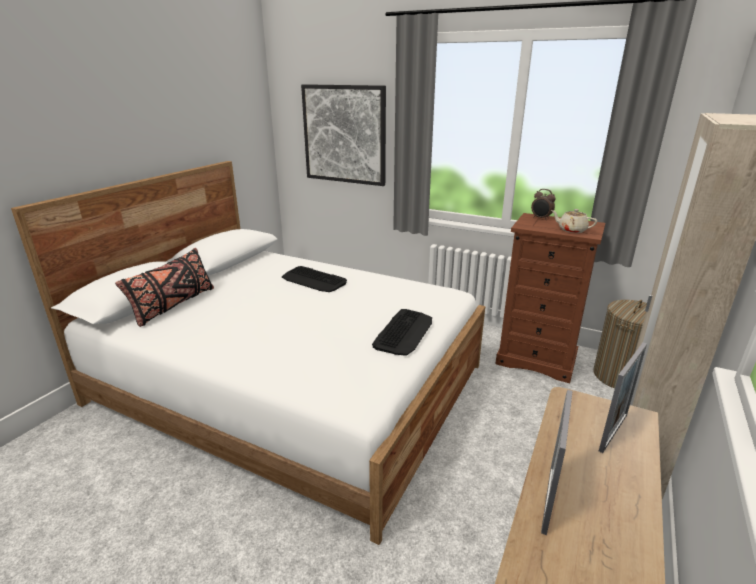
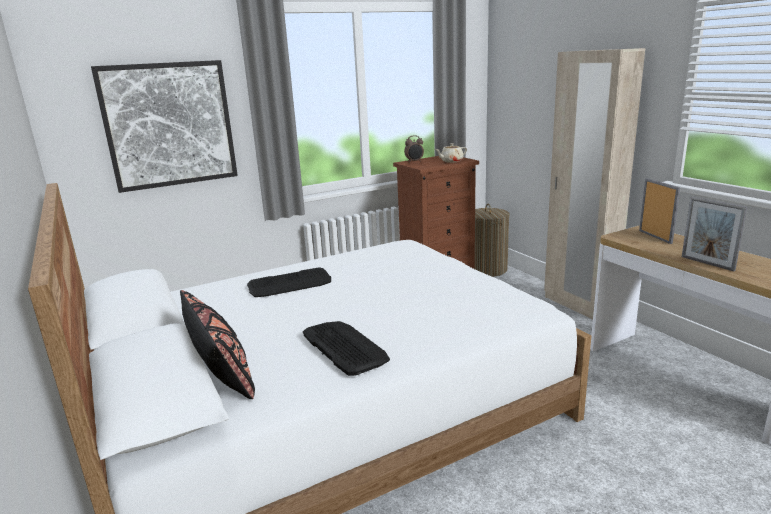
camera: 55 degrees left, 5 degrees down
(404, 332) = (453, 270): keyboard -> keyboard (344, 347)

